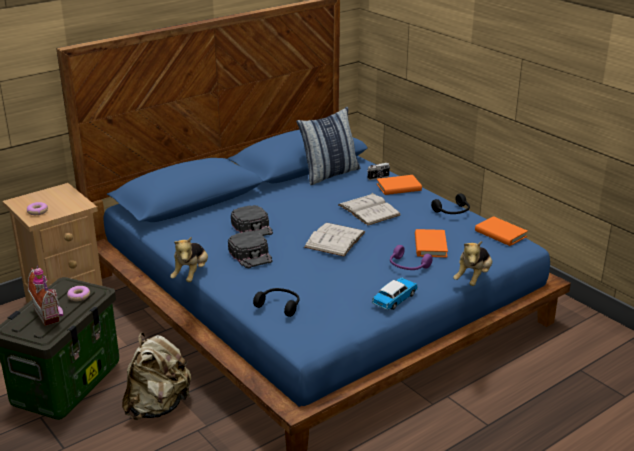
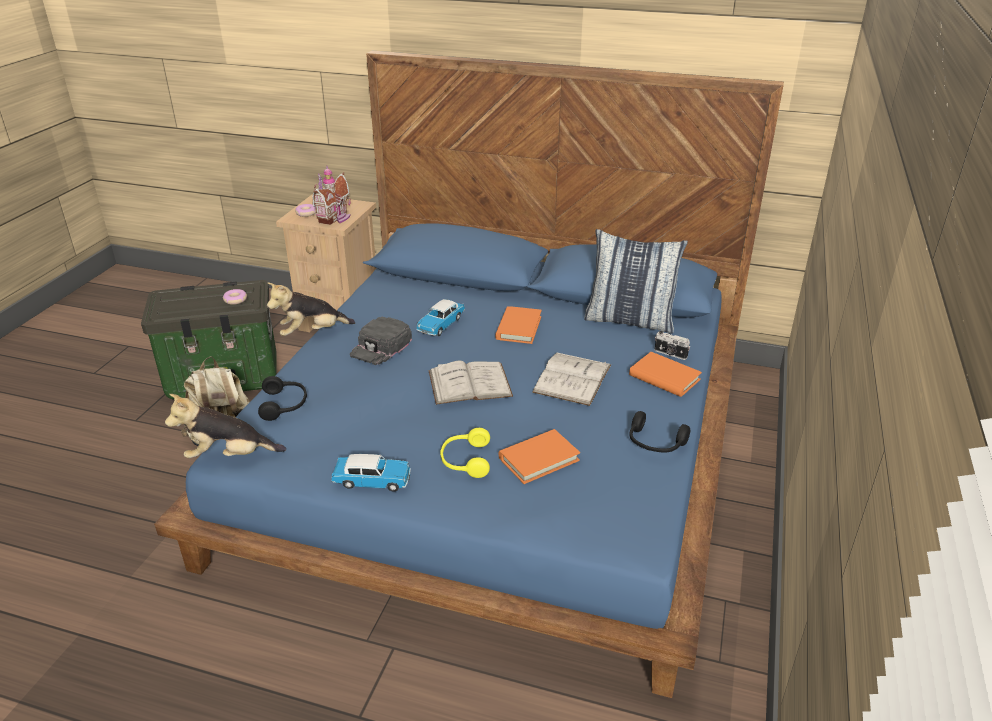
camera: 55 degrees right, 5 degrees up
(50, 314) = (195, 300): toy house -> toy house (336, 218)
(252, 227) = (441, 324): black cap -> toy car
(407, 266) = (465, 460): purple headphones -> yellow headphones
(473, 278) = (489, 528): plush toy -> plush toy (229, 456)
(500, 234) = (646, 509): orange book -> orange book (518, 328)

